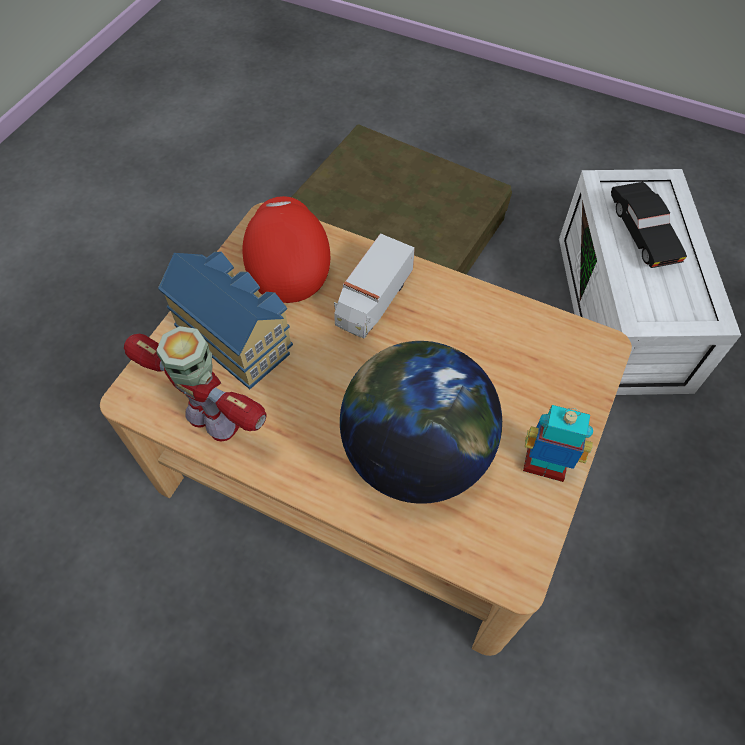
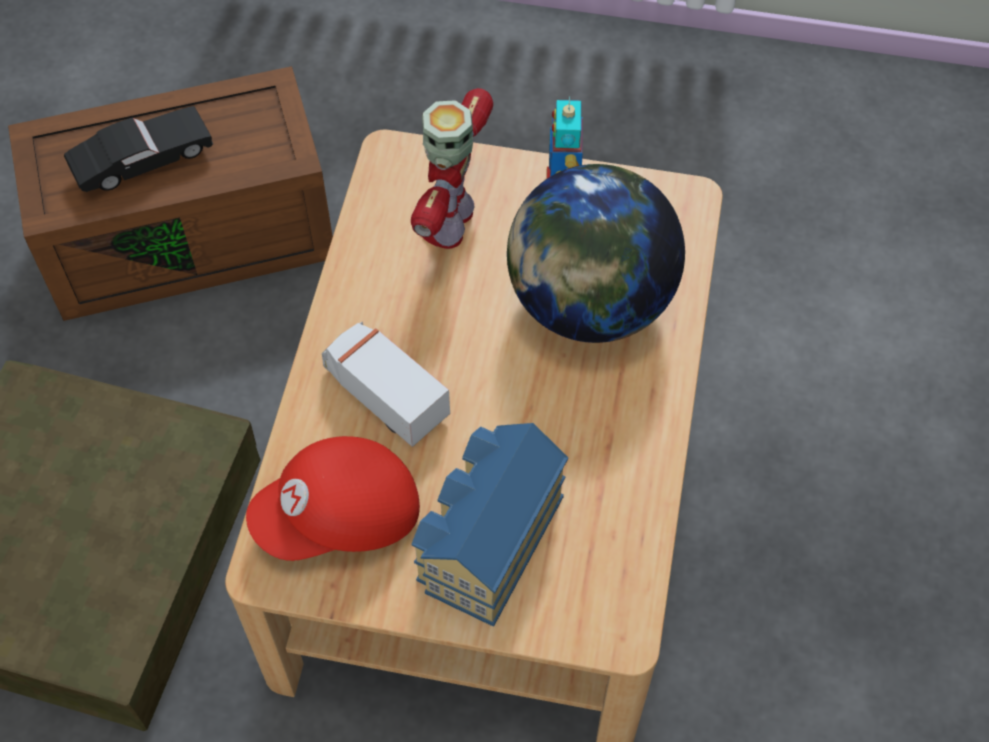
camera: 105 degrees left, 0 degrees up
(215, 421) = (620, 520): toy robot -> toy robot (450, 222)
(373, 300) = (384, 394): toy truck -> toy truck turned 150 degrees counterclockwise
(625, 313) = (193, 231): white storage box -> brown storage box

